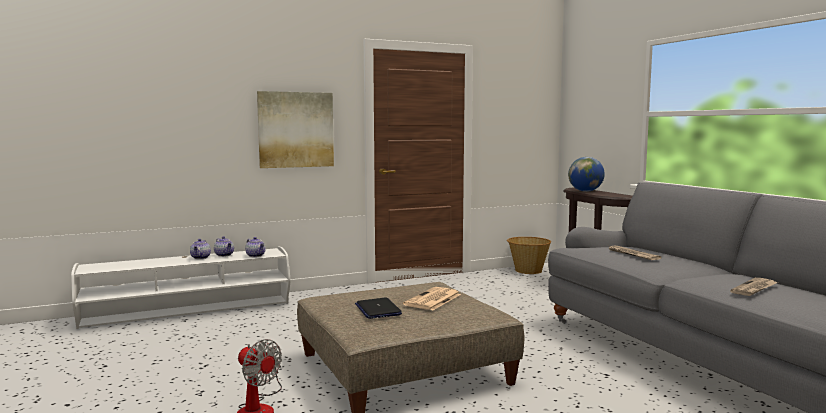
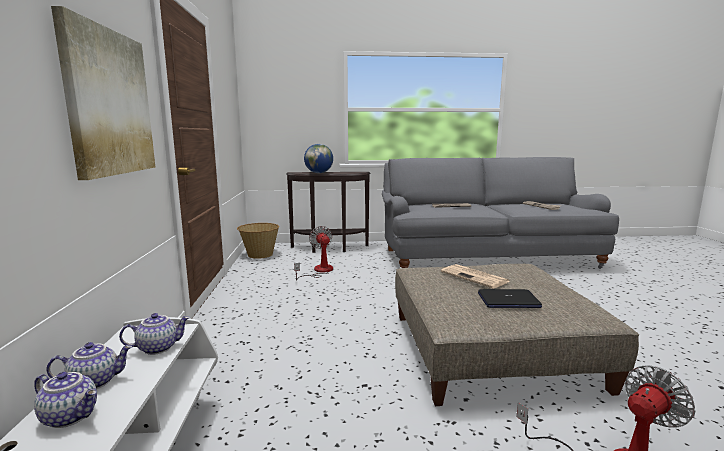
camera: 70 degrees left, 5 degrees up
(515, 294) = (319, 271): none -> fan

